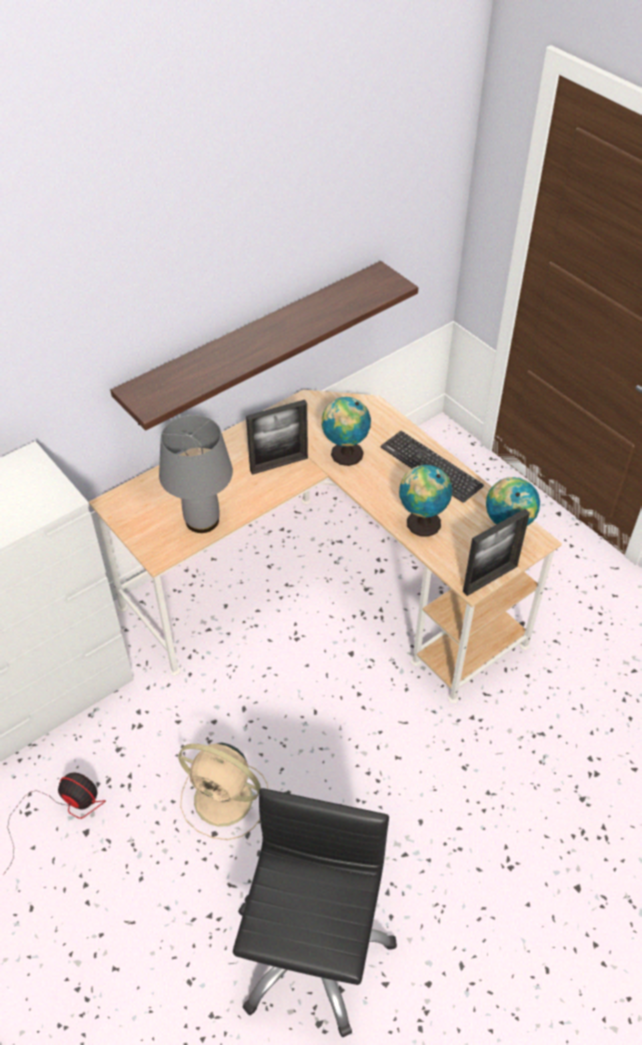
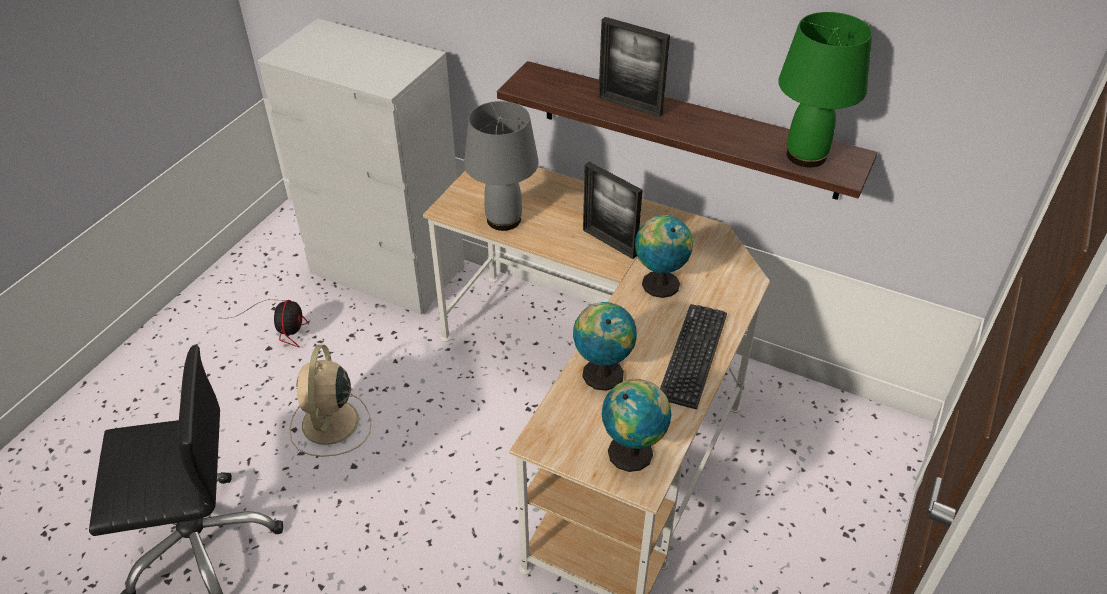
camera: 65 degrees right, 5 degrees down
(363, 292) = (806, 155): none -> green table lamp
(490, 579) = (556, 456): picture frame -> picture frame (630, 106)

